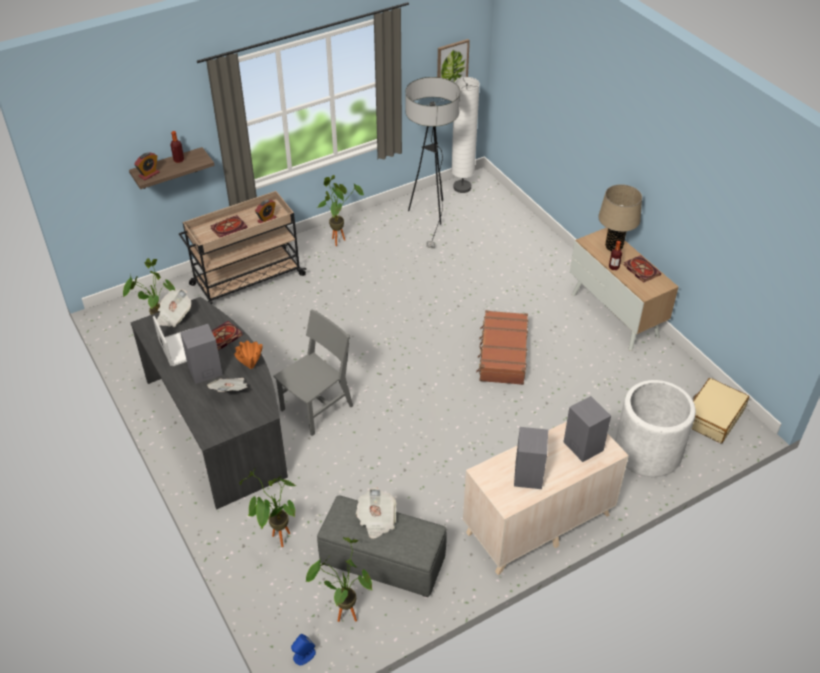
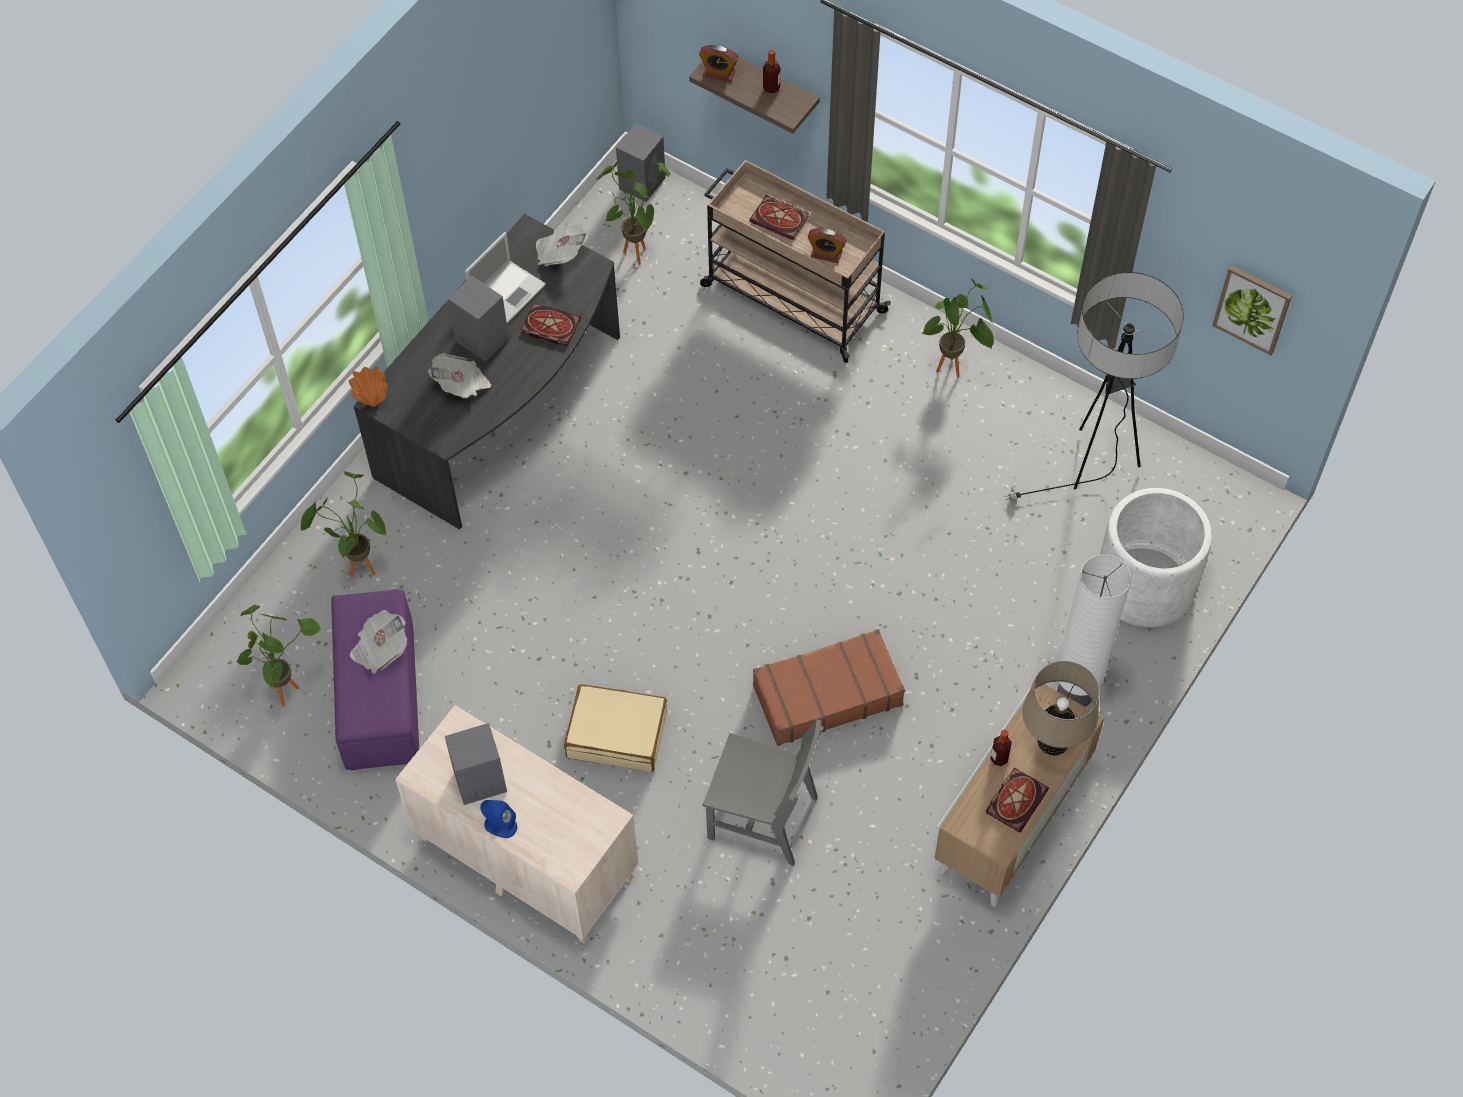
camera: 65 degrees right, 15 degrees up
(250, 366) = (515, 384): orange vase -> orange vase (373, 402)
(304, 655) = (214, 673): blue speaker -> blue speaker (500, 825)
(317, 408) = (593, 505): grey chair -> grey chair (762, 818)
(383, 561) = (380, 698): grey ottoman -> purple ottoman
(462, 187) = (1201, 480): white floor lamp -> white floor lamp (1075, 693)
(582, 445) = (564, 829): grey speaker -> grey speaker (643, 182)
(647, 451) = (731, 960): white planter -> white planter (1145, 584)
(712, 416) = (853, 1034): beige suitcase -> beige suitcase (617, 734)

